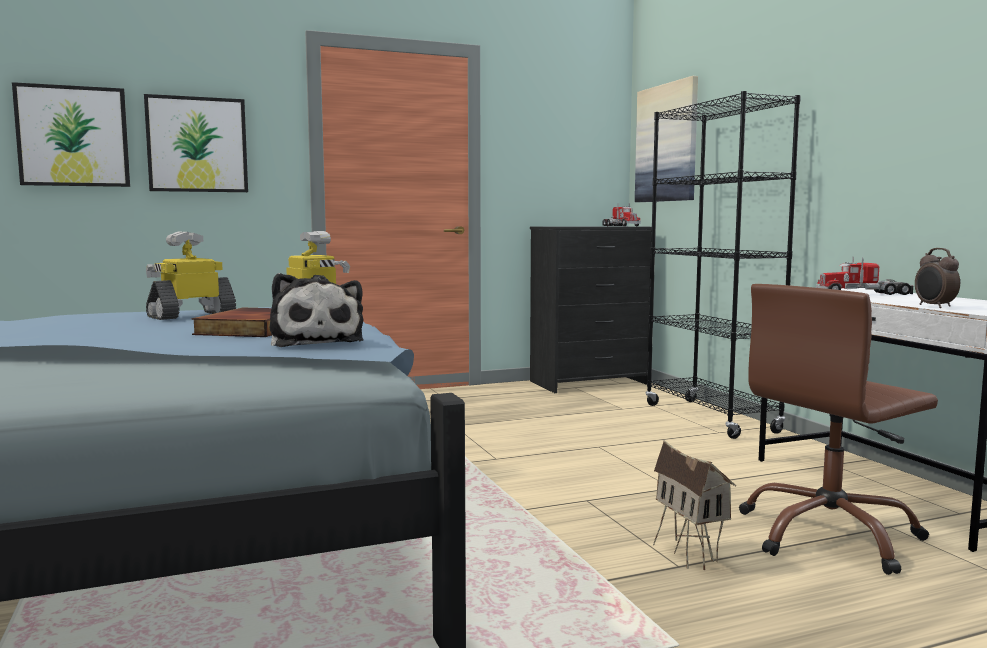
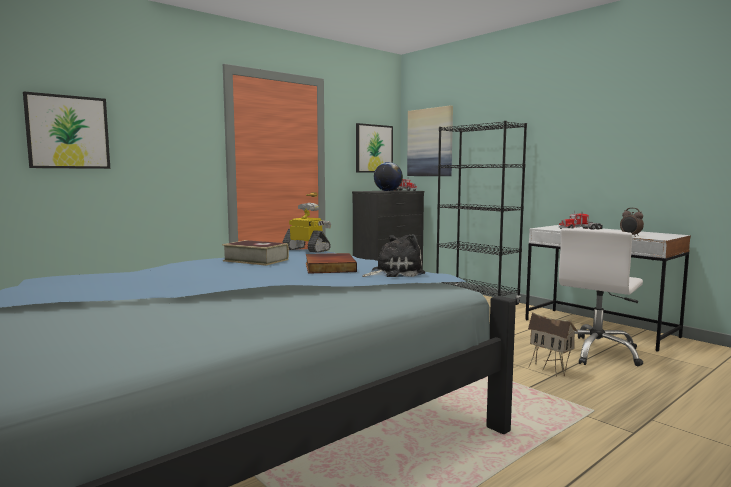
camera: 20 degrees left, 0 degrees up
(191, 315) = (256, 260): toy robot -> book
(197, 145) = (155, 139): picture -> picture (373, 148)
(316, 341) = (394, 273): plush toy -> plush toy turned 75 degrees counterclockwise
(584, 226) = (387, 191): none -> globe
(829, 535) = (596, 352): brown office chair -> white office chair

